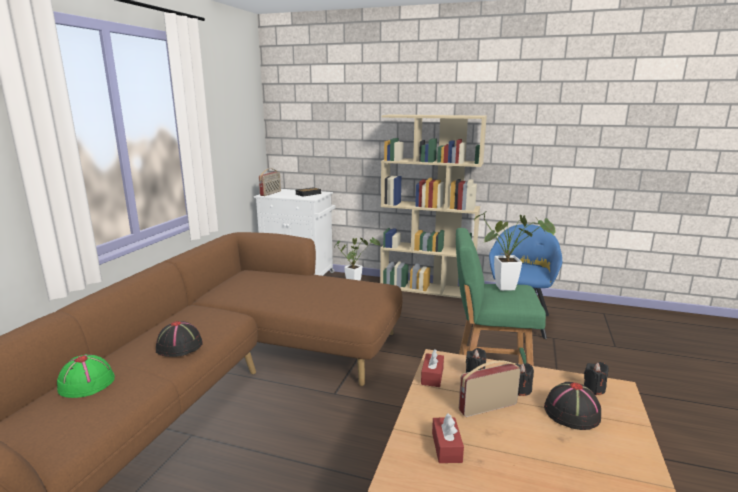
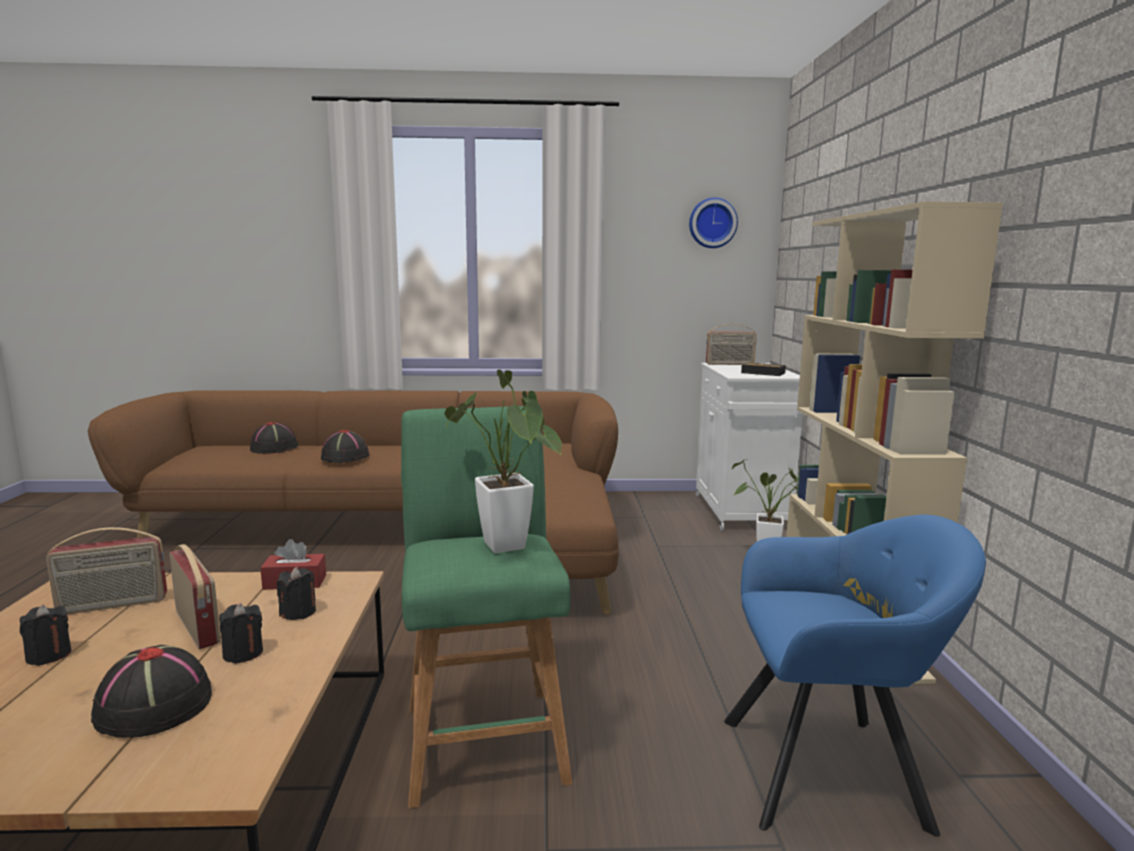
camera: 70 degrees right, 5 degrees down
(86, 383) = (274, 448): green hat -> black hat
(241, 105) = (712, 223): none -> wall clock
(446, 447) = (112, 605): red tissue box -> radio
(594, 389) = (232, 738): black candle -> black candle (49, 655)

